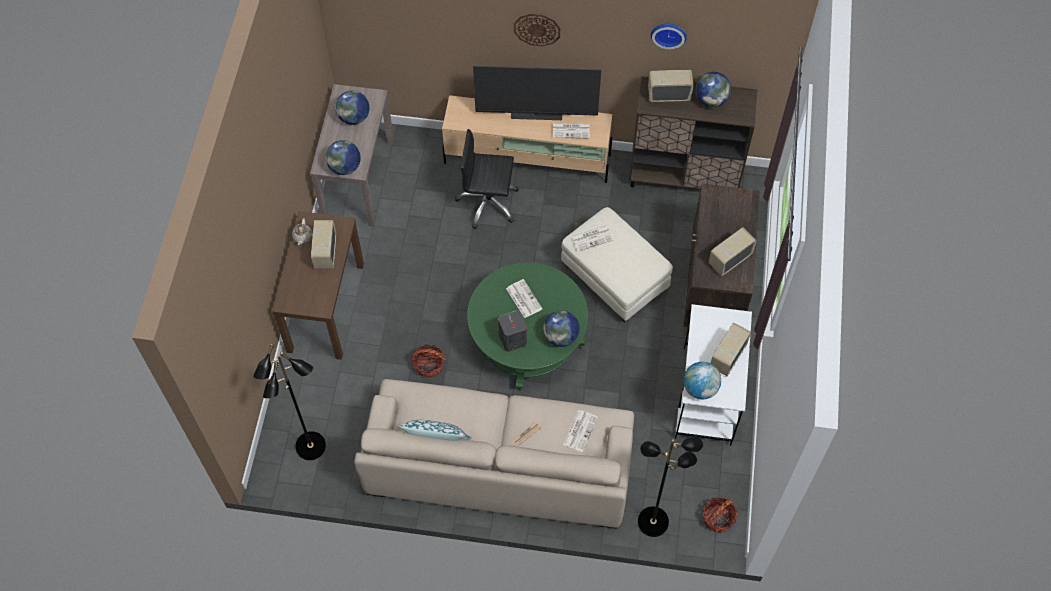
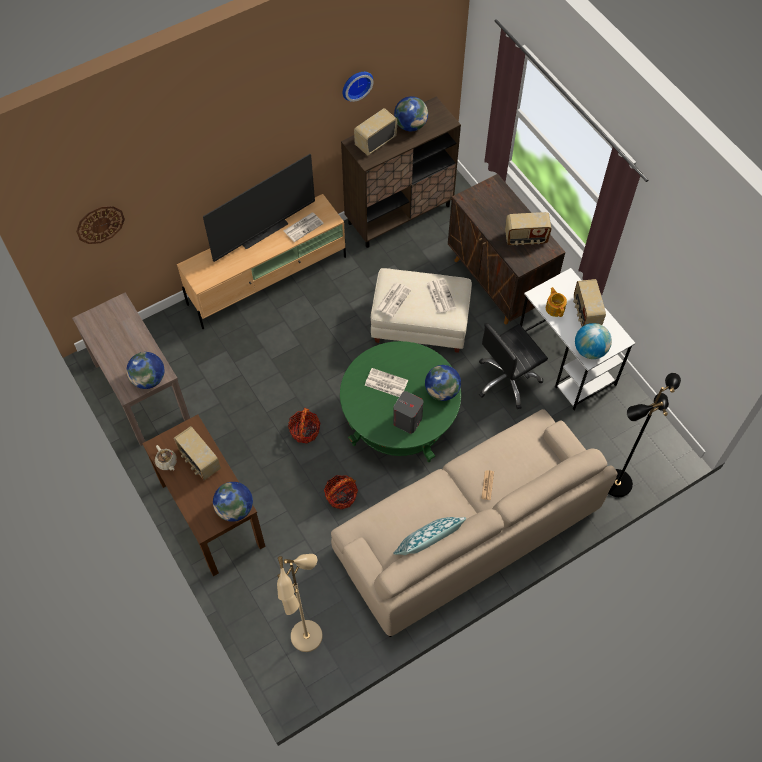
camera: 40 degrees left, 0 degrees up
(311, 447) = (307, 637): black floor lamp -> beige floor lamp
(354, 118) = (117, 333): globe -> globe (235, 509)
(488, 203) = (268, 335): black office chair -> black office chair (507, 380)
(537, 29) = (241, 148): wall clock -> wall clock (100, 224)
(580, 430) = (524, 451): newspaper -> newspaper (440, 296)
(705, 334) = (555, 308): none -> teapot
(718, 518) = (657, 445): basket -> basket (305, 431)
(729, 259) = (525, 238): radio -> radio turned 105 degrees counterclockwise

